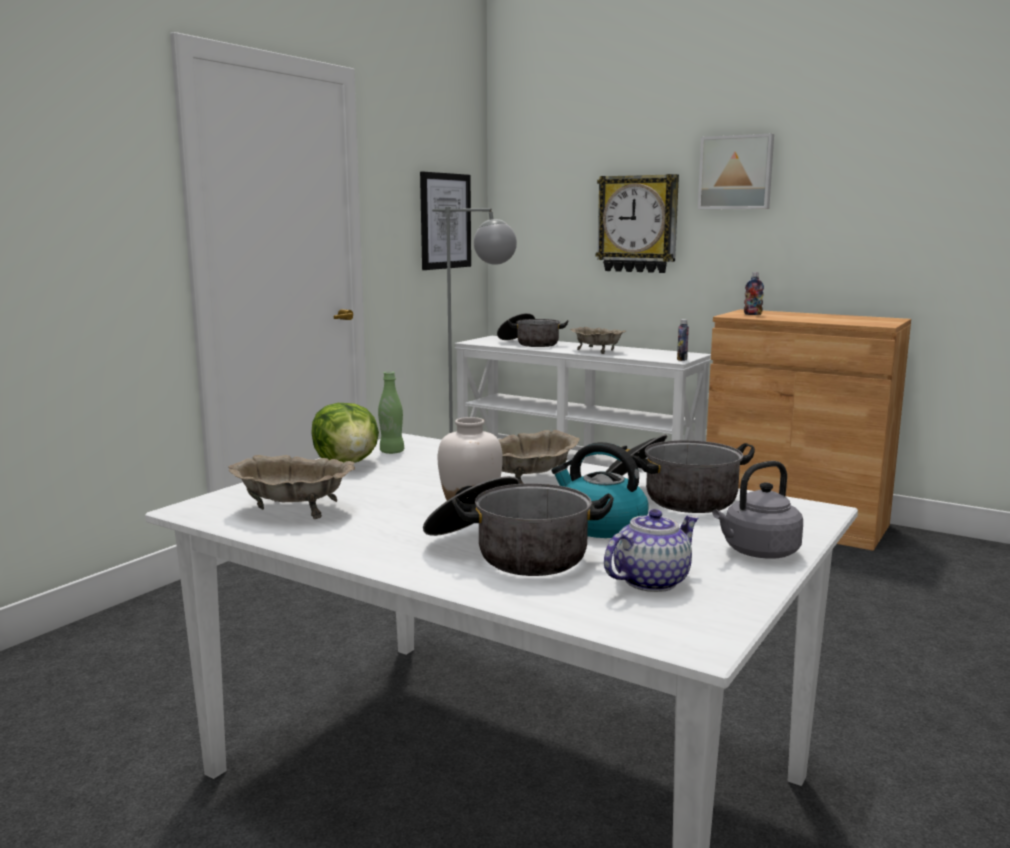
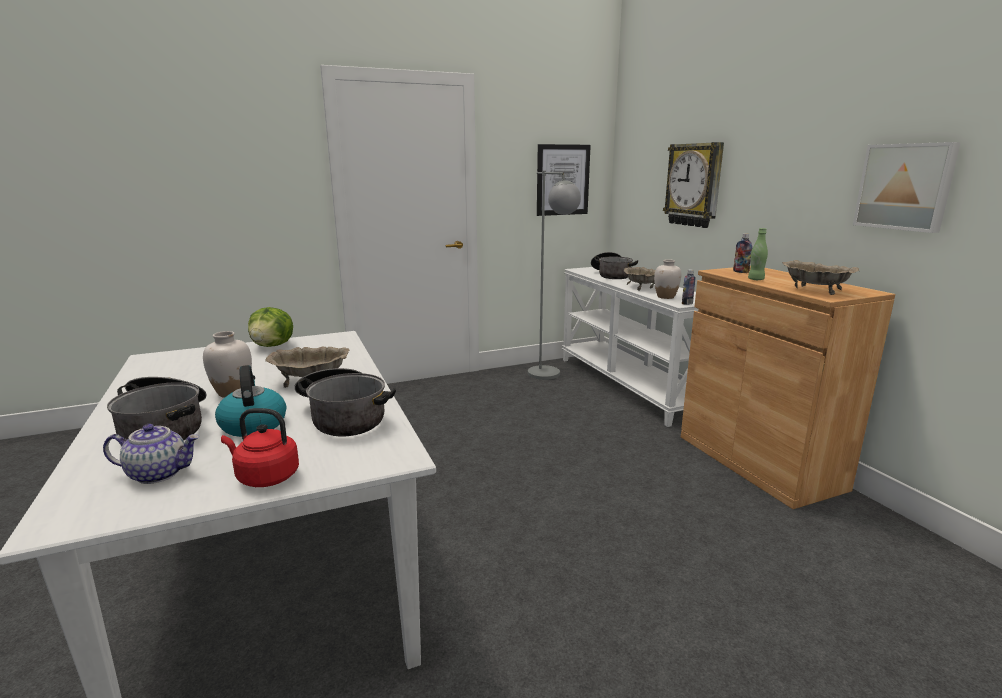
camera: 35 degrees right, 5 degrees up
(293, 510) = (173, 370): beige bowl -> beige bowl (815, 291)
(392, 452) = (312, 343): green bottle -> green bottle (755, 279)
(646, 356) = (666, 297): none -> white vase
(736, 172) = (765, 140): picture -> picture (905, 186)
(757, 552) = (265, 477): grey kettle -> red kettle

